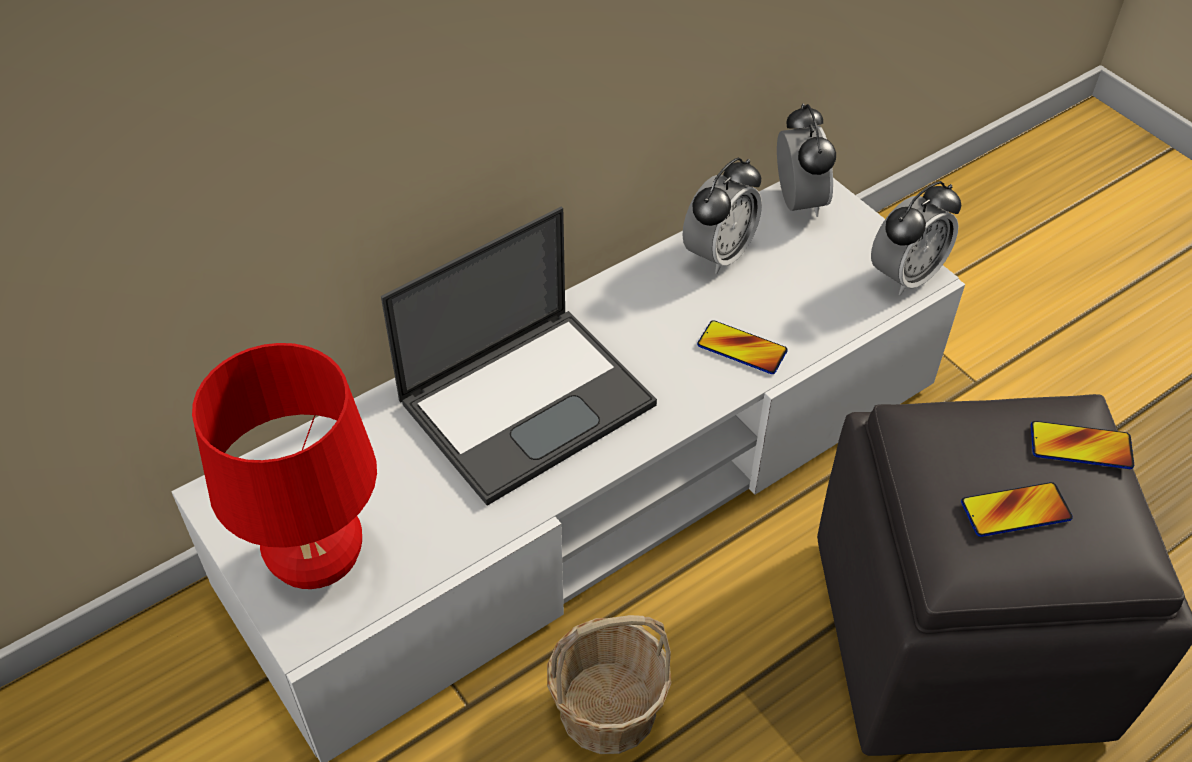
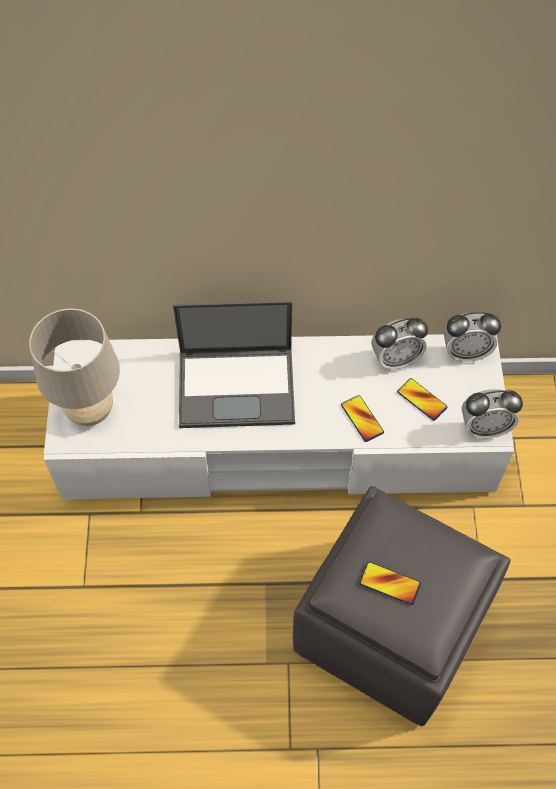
camera: 35 degrees right, 10 degrees up
(318, 562) = (91, 411): red table lamp -> beige table lamp
(607, 708) = (198, 552): basket -> none
(798, 202) = (465, 352): alarm clock -> alarm clock turned 60 degrees clockwise
(1080, 446) = (454, 574): phone -> phone (422, 400)

